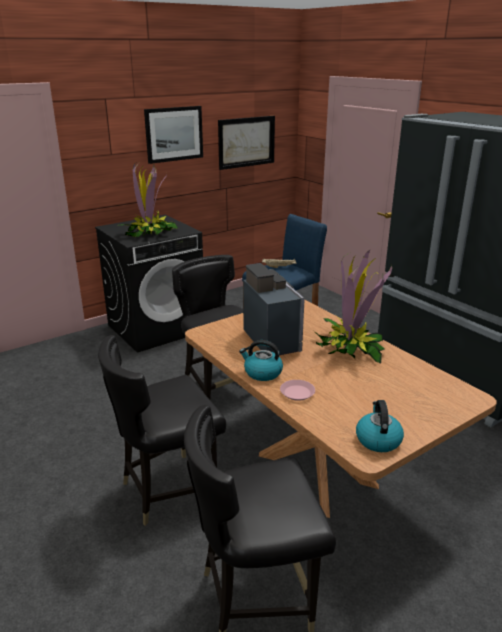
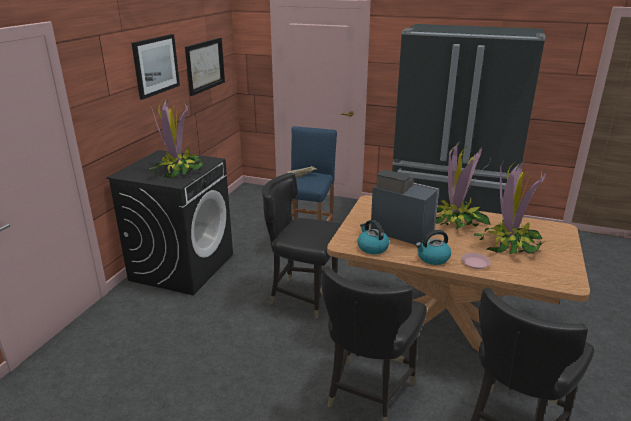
camera: 35 degrees left, 0 degrees up
(370, 390) = (509, 244): none -> potted plant
(378, 439) = (561, 273): kettle -> kettle (372, 247)

